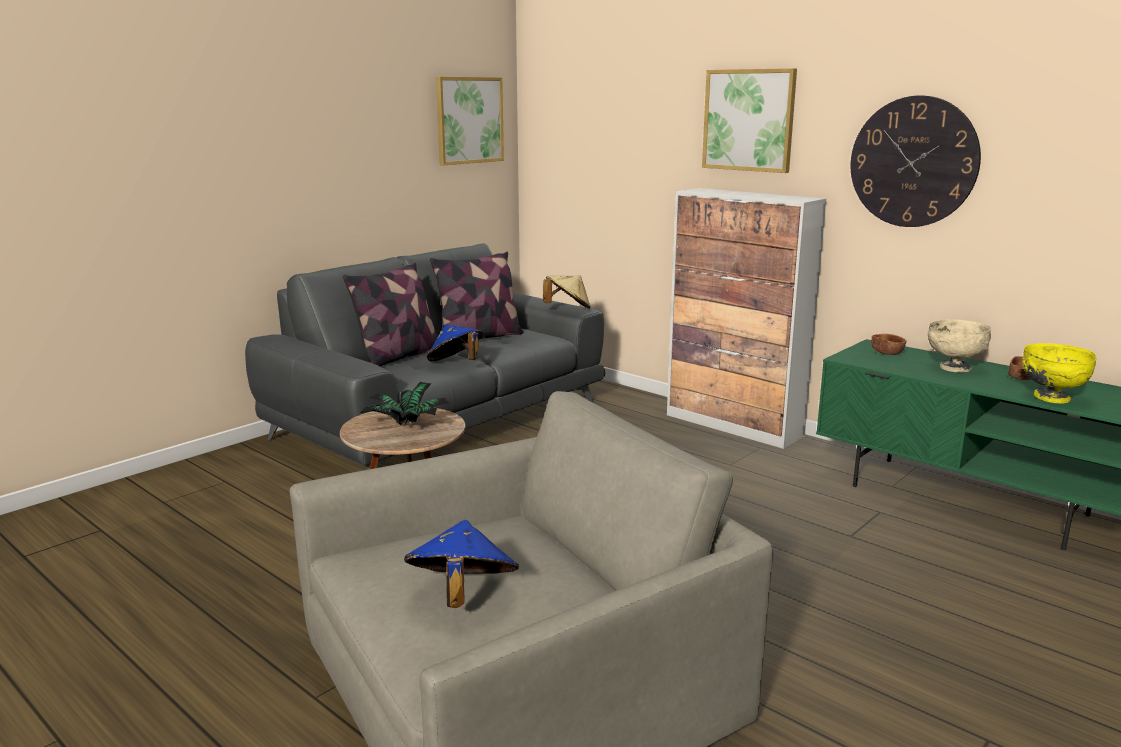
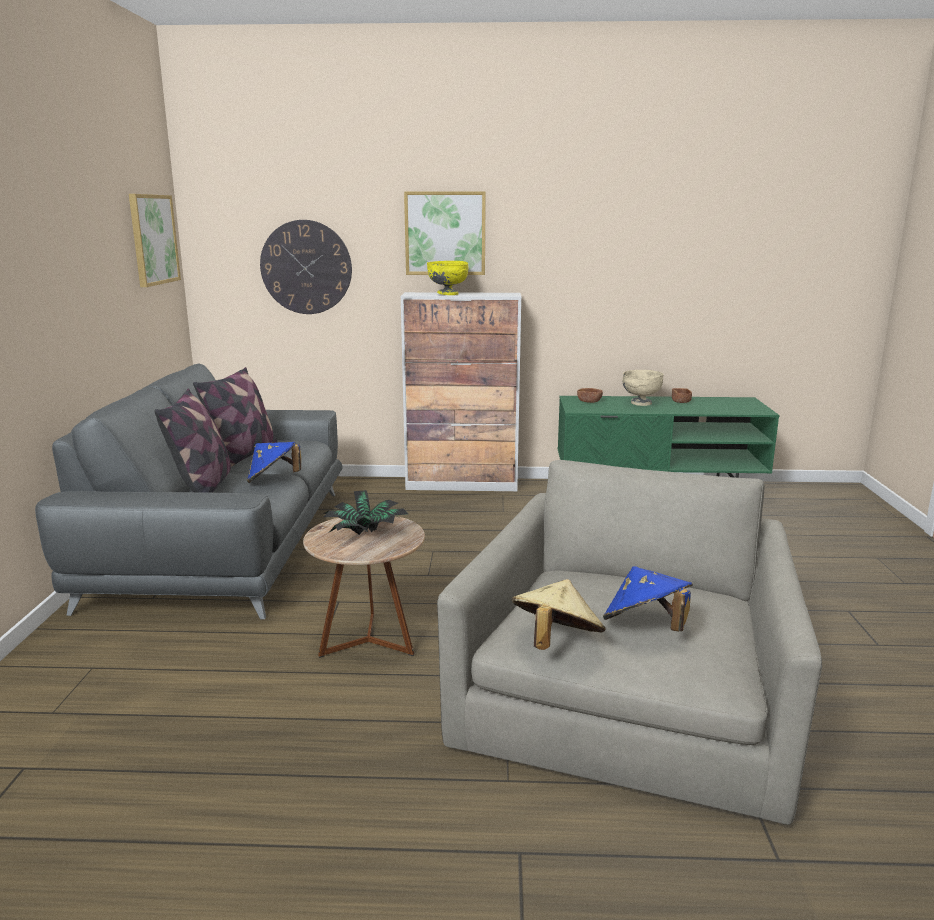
camera: 40 degrees left, 0 degrees up
(567, 309) = (307, 413): beige hat -> beige hat (555, 642)
(913, 162) = (583, 261): wall clock -> wall clock (306, 267)
(1051, 398) = (715, 410): yellow bowl -> yellow bowl (447, 294)

